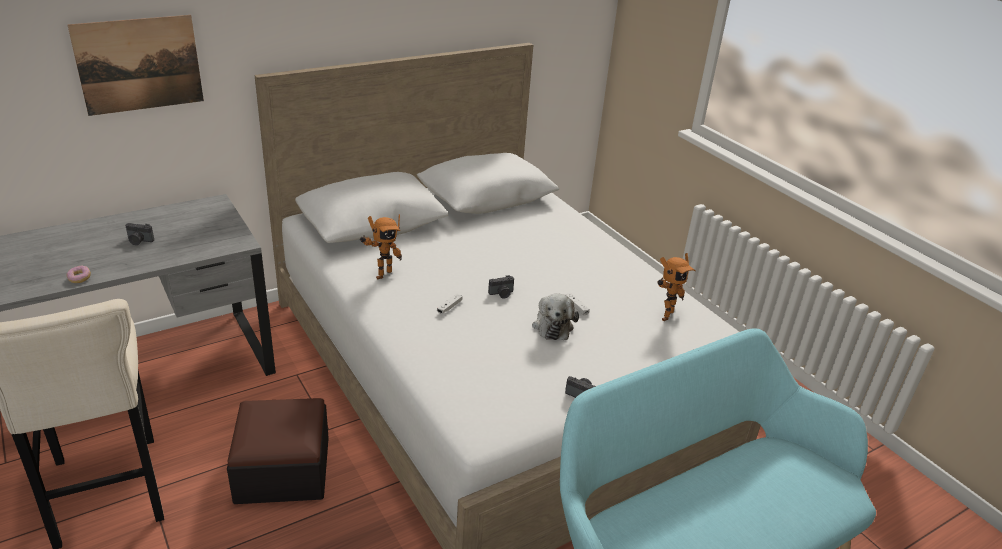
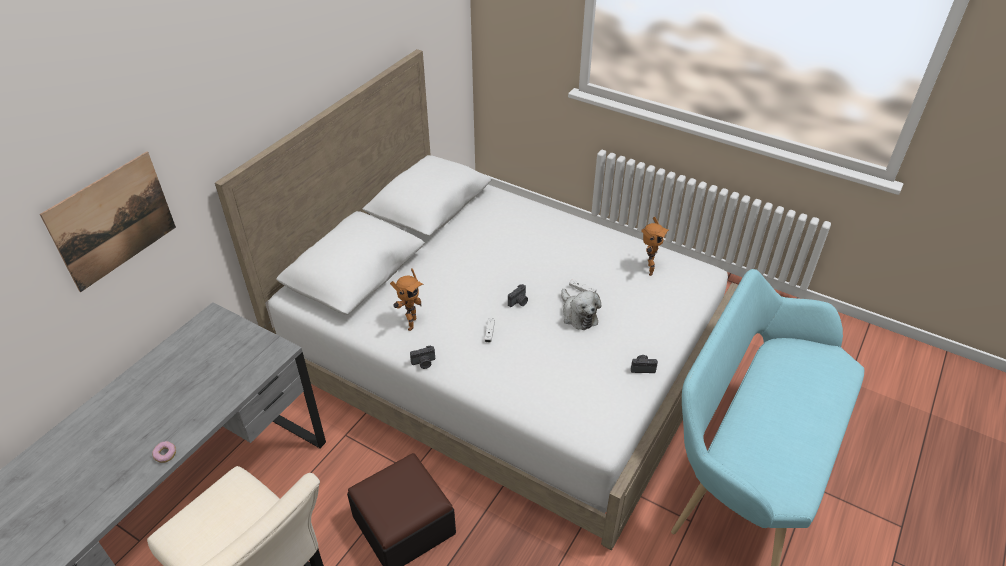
camera: 25 degrees left, 10 degrees up
(139, 241) = (181, 390): camera -> camera (424, 363)

